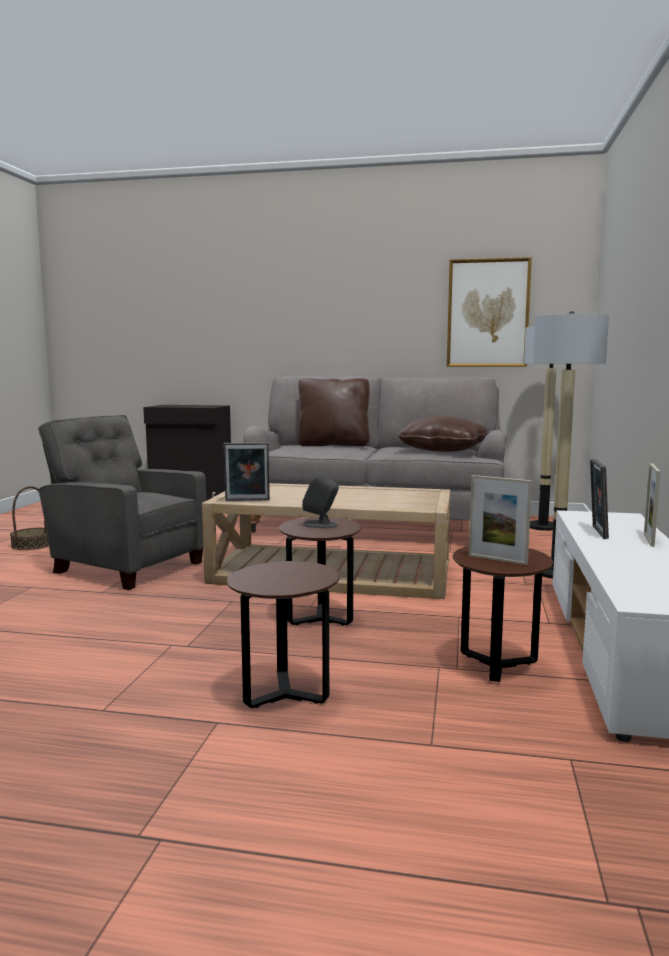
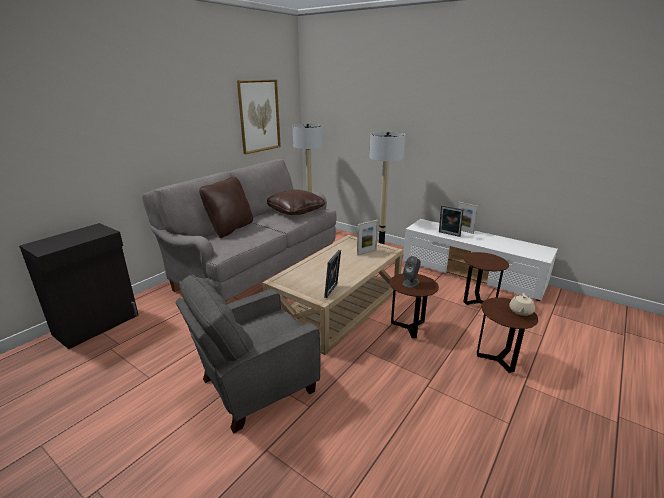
camera: 65 degrees left, 15 degrees up
(32, 545) = (112, 446): basket -> none
(292, 583) = (520, 311): none -> beige teapot
(497, 559) = (489, 262): picture frame -> picture frame (366, 252)

